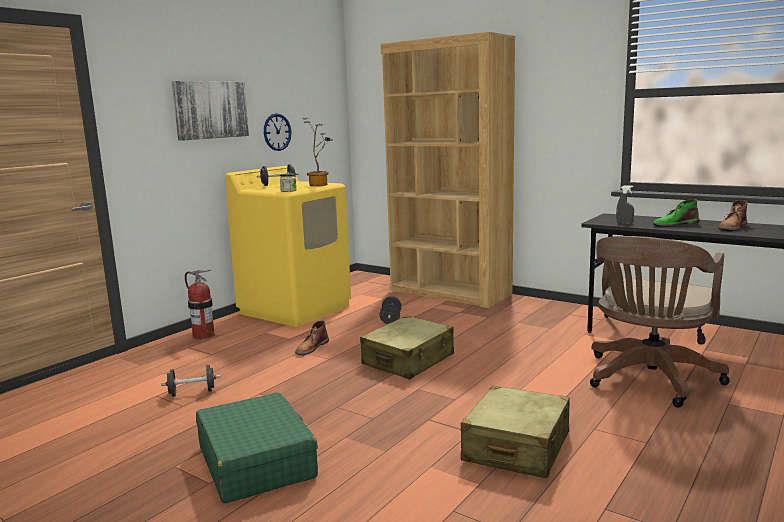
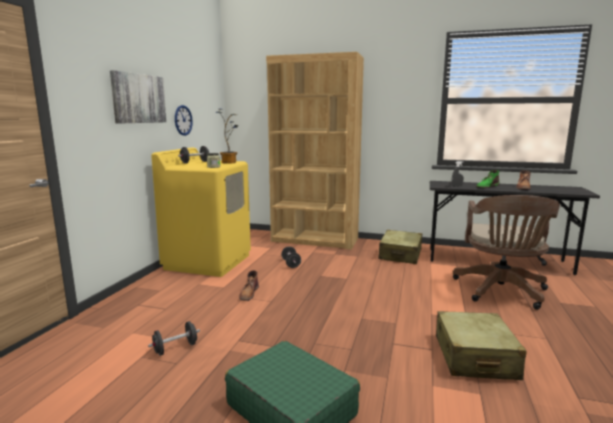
camera: 20 degrees left, 0 degrees up
(203, 336) = (145, 292): fire extinguisher -> none
(408, 360) = (333, 295): beige suitcase -> beige suitcase (400, 255)

